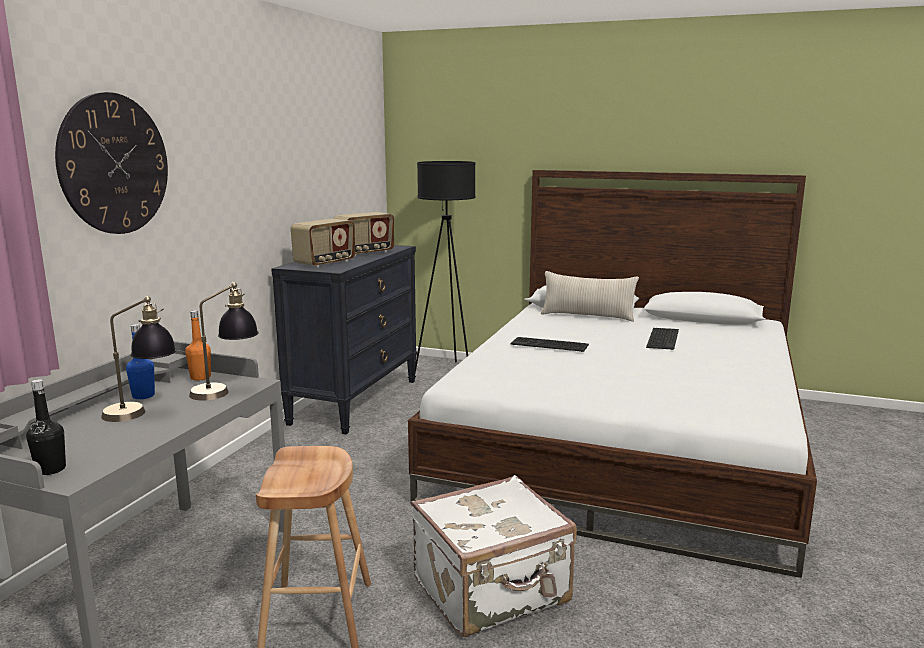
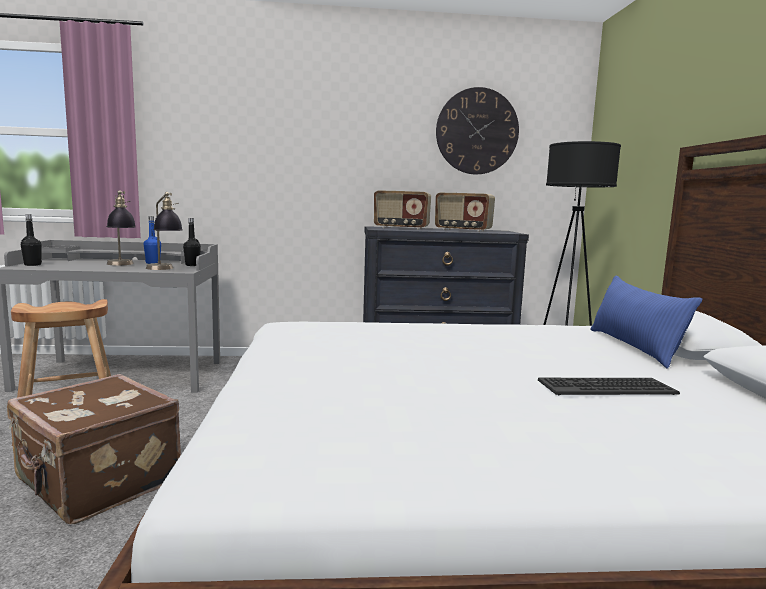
camera: 65 degrees right, 5 degrees down
(114, 164) = (216, 128): wall clock -> wall clock (477, 131)
(200, 377) = (192, 265): orange bottle -> black bottle
(493, 592) = (97, 482): white suitcase -> brown suitcase
(549, 345) = (459, 338): keyboard -> none
(587, 316) = (634, 347): beige pillow -> blue pillow

